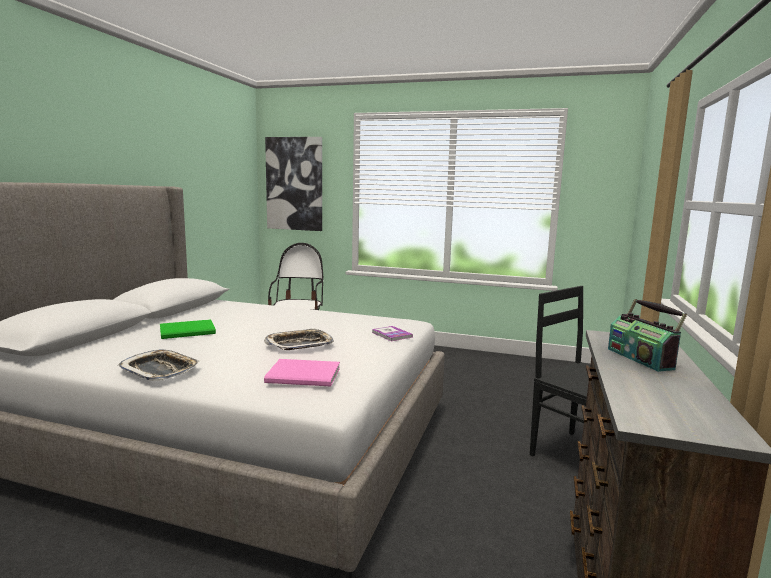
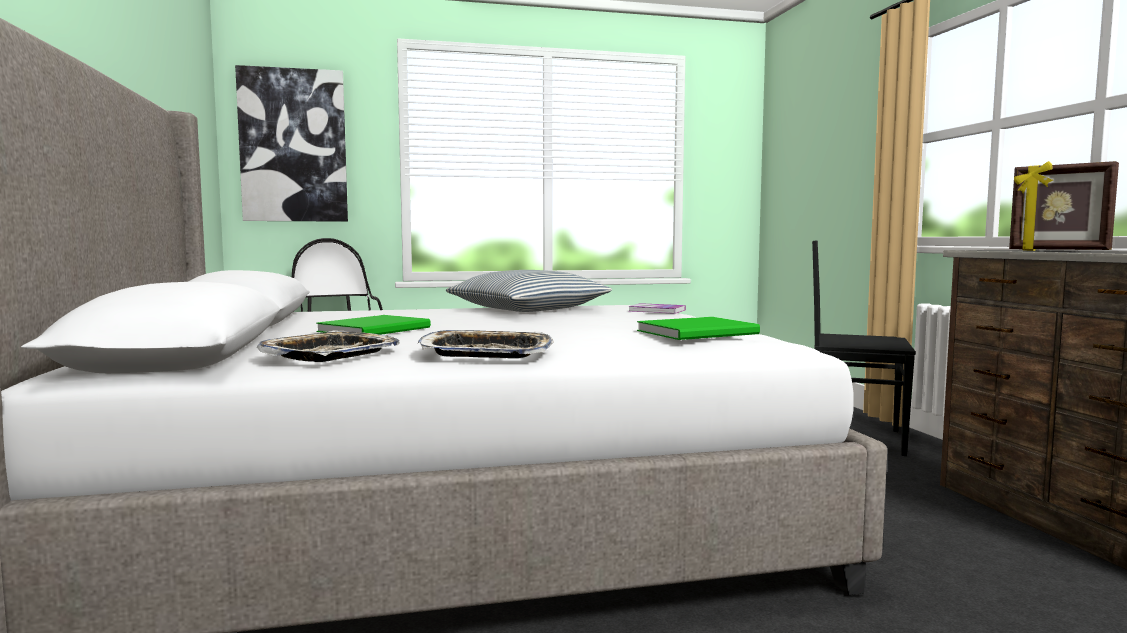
camera: 30 degrees left, 5 degrees down
(299, 344) = (586, 322): tray -> tray (331, 355)
(305, 376) = (701, 332): pink book -> green book
(330, 317) = (528, 309): none -> pillow
(641, 358) = (1058, 250): radio -> picture frame

